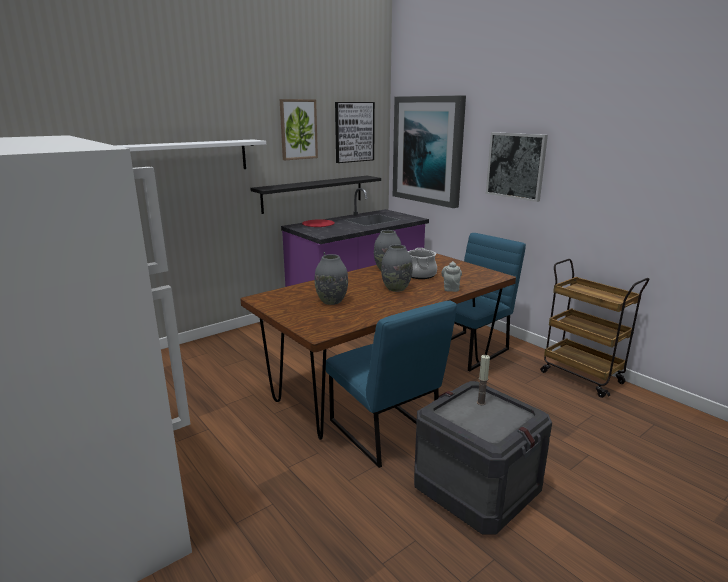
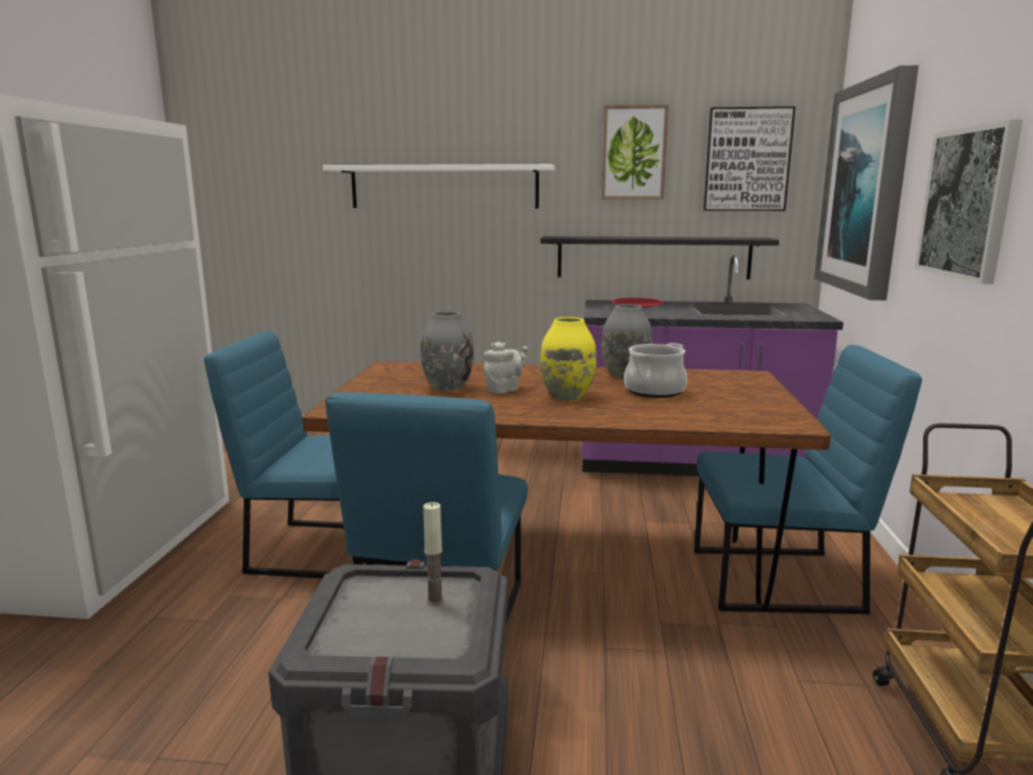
camera: 45 degrees right, 5 degrees down
(259, 434) = (323, 549): none -> blue chair
(396, 288) = (566, 396): grey vase -> yellow vase
(451, 288) = (650, 417): grey teapot -> grey teapot (505, 390)

